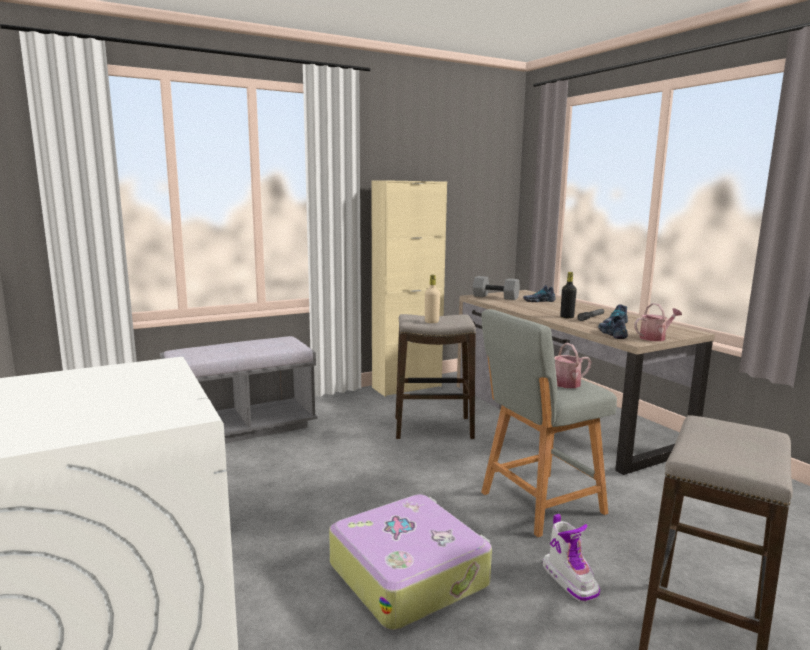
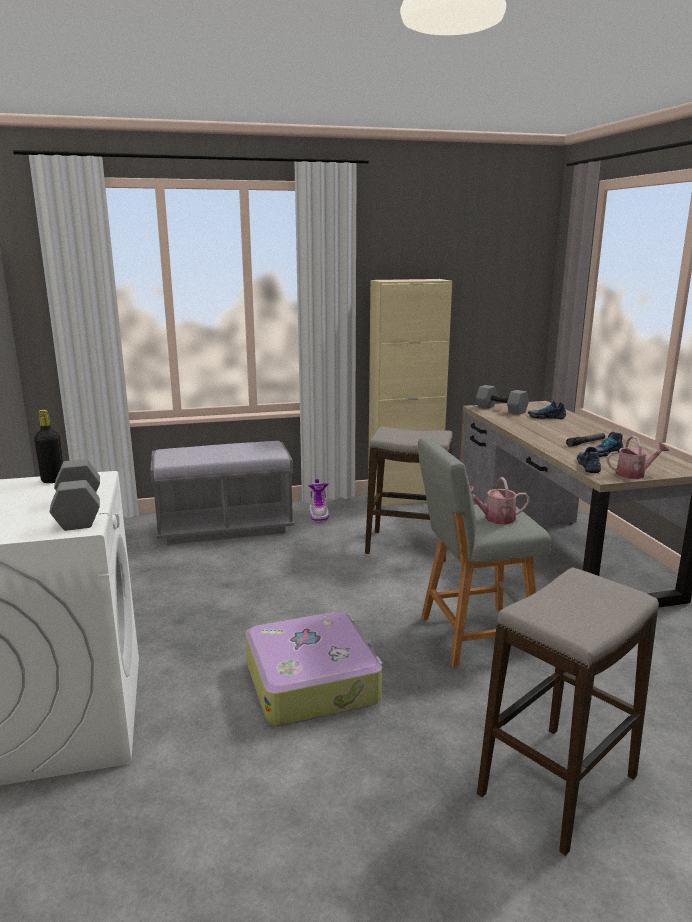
camera: 15 degrees right, 5 degrees up
(168, 399) = (77, 511): none -> grey dumbbell
(431, 322) = (404, 438): beige bottle -> none
(567, 317) = (558, 441): black bottle -> black bottle (53, 480)
(570, 580) = (460, 711): boot -> boot (319, 515)

